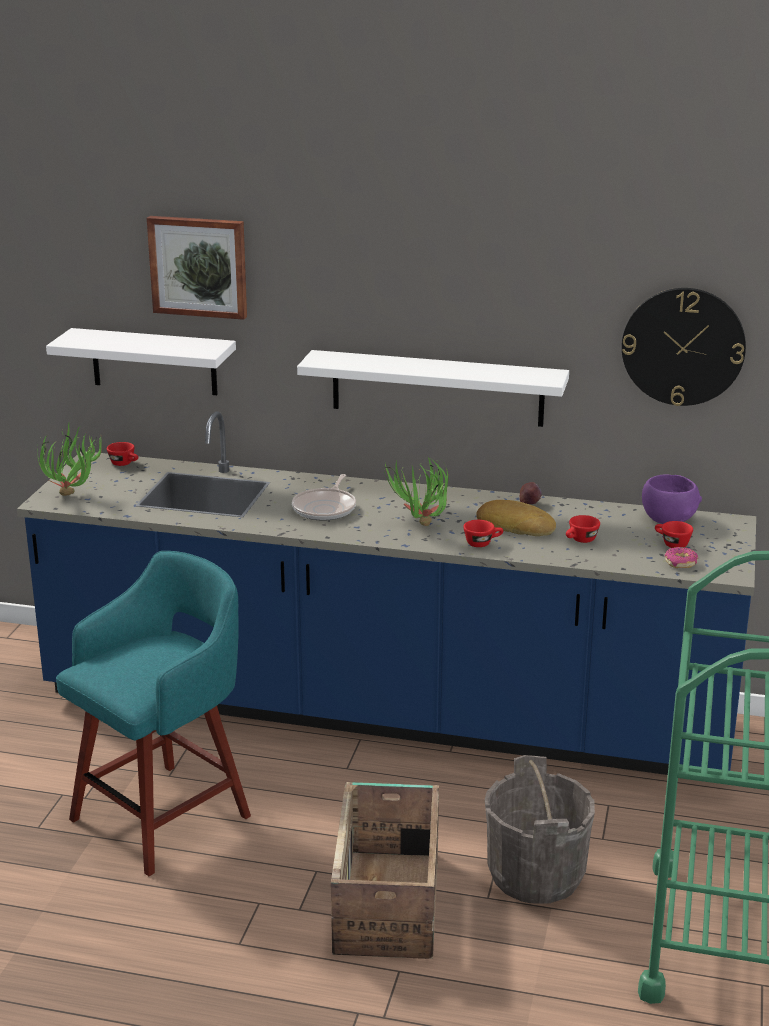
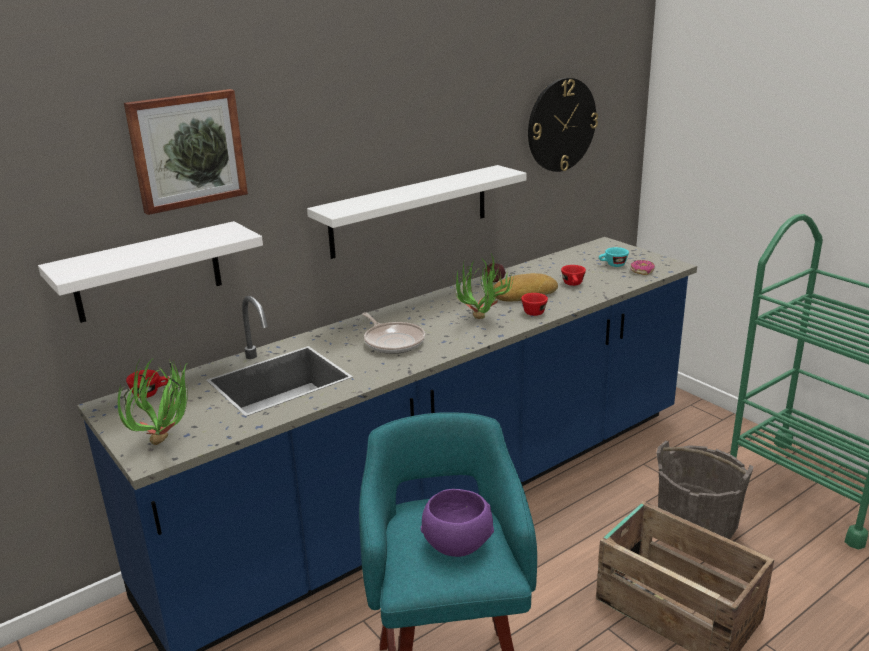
camera: 50 degrees left, 0 degrees up
(668, 518) = (577, 255): purple bowl -> purple bowl (457, 543)
(671, 544) = (612, 265): red cup -> turquoise cup

